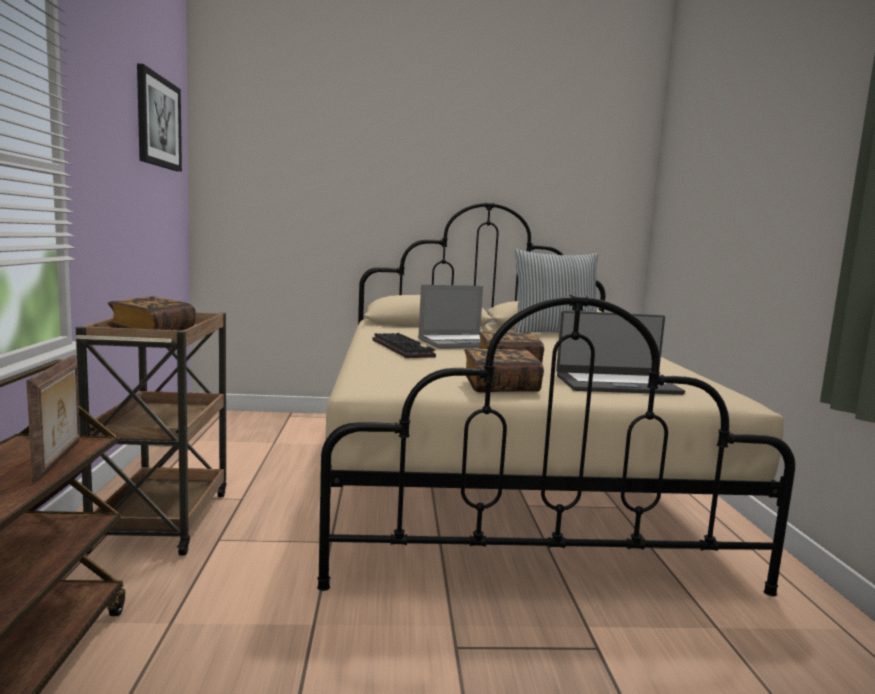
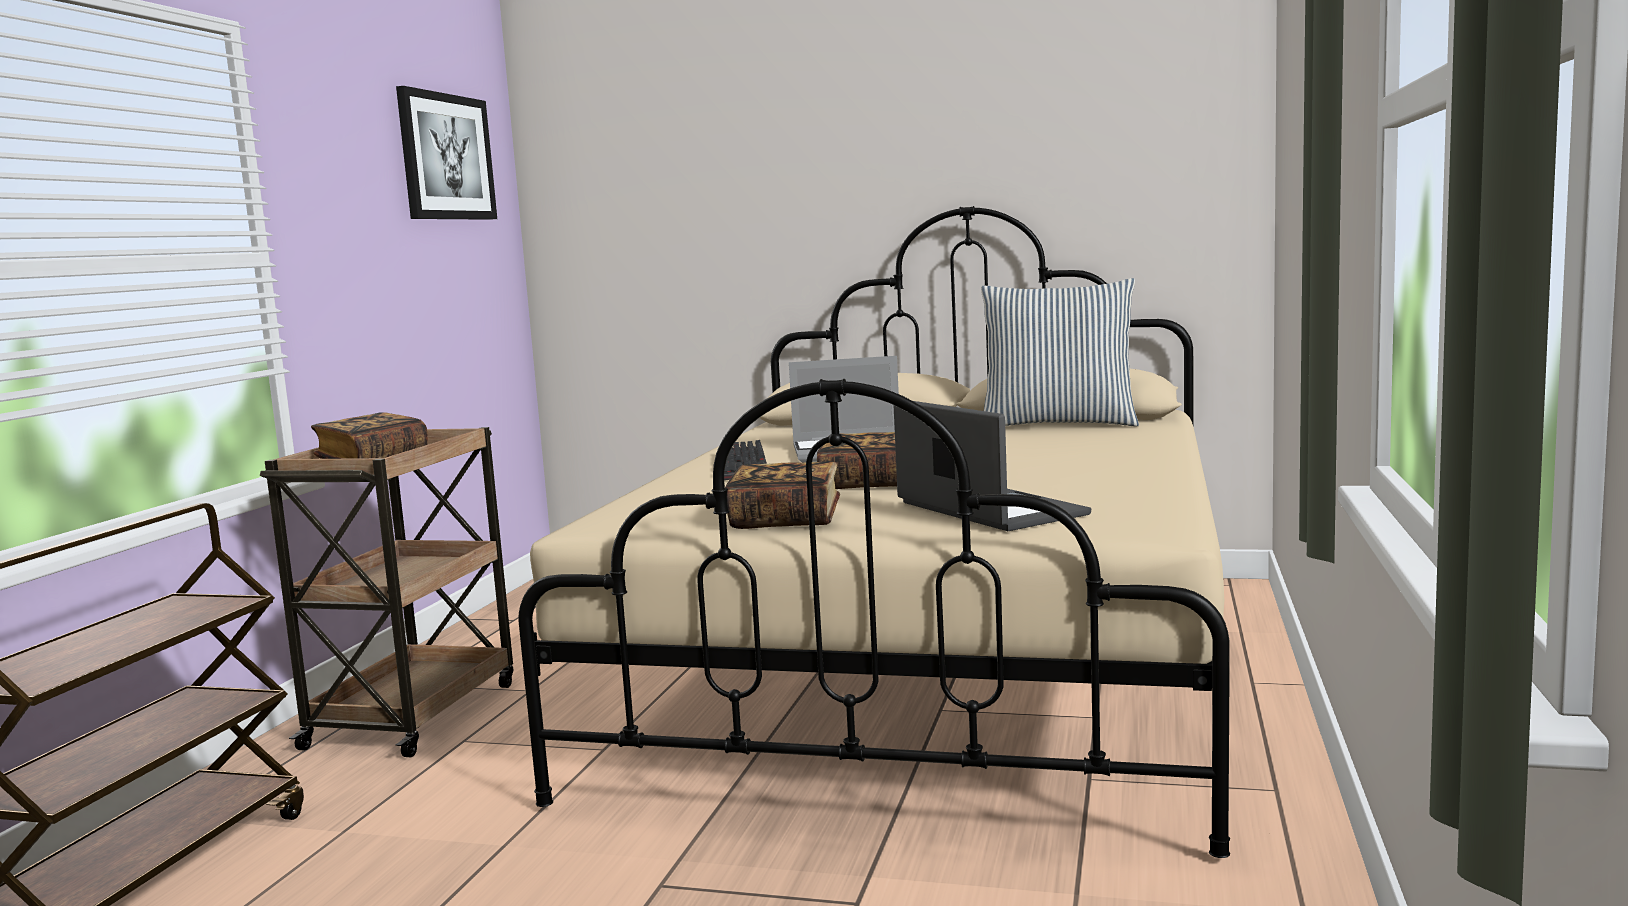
camera: 20 degrees right, 0 degrees up
(60, 460) = (186, 622): picture frame -> none
(616, 384) = (988, 510): laptop -> laptop turned 135 degrees counterclockwise

